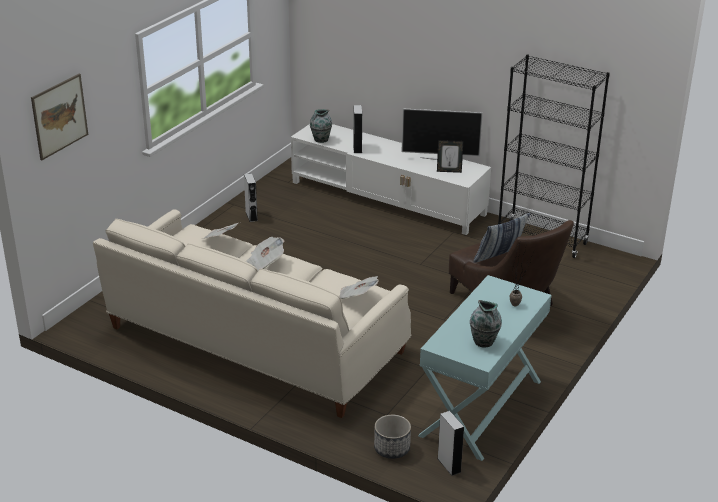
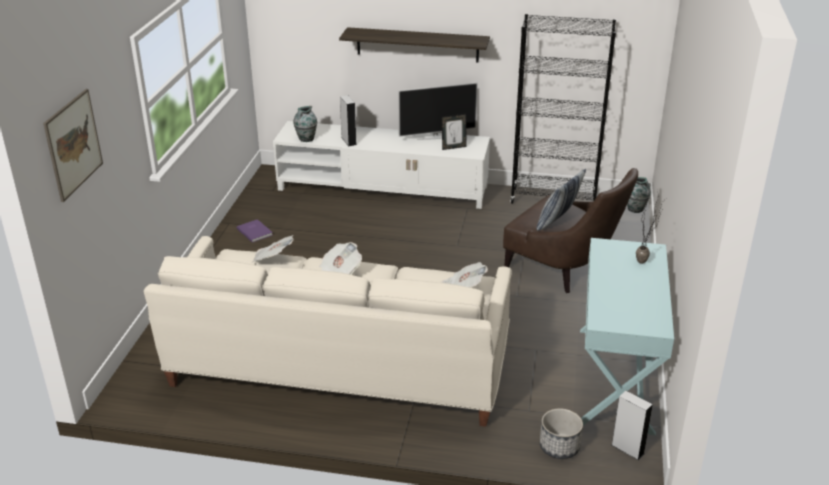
camera: 20 degrees left, 0 degrees up
(251, 216) = (255, 231): grey speaker -> purple book
(431, 68) = (417, 45): none -> shelf
(484, 342) = (644, 307): vase -> vase (635, 209)

